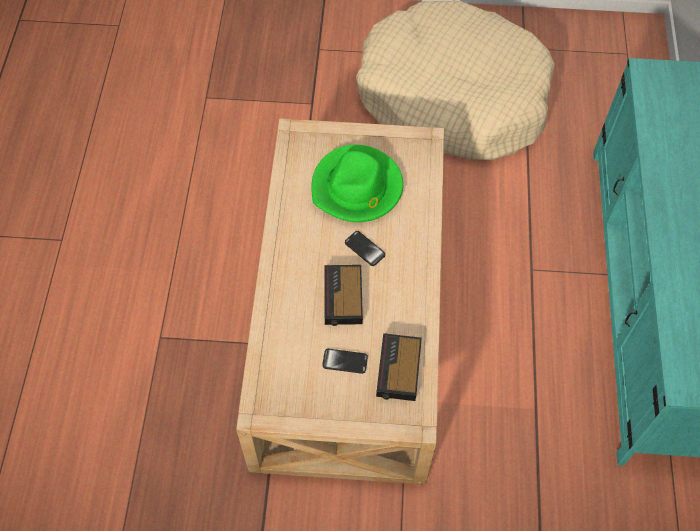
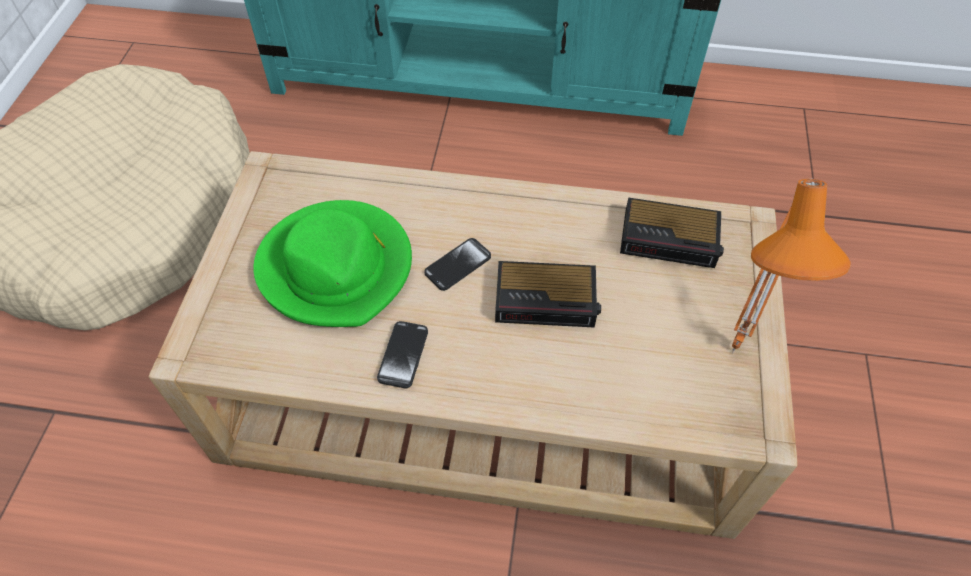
camera: 85 degrees left, 5 degrees down
(313, 406) = (739, 351): none -> orange table lamp
(345, 361) = (658, 304): phone -> phone (403, 355)

